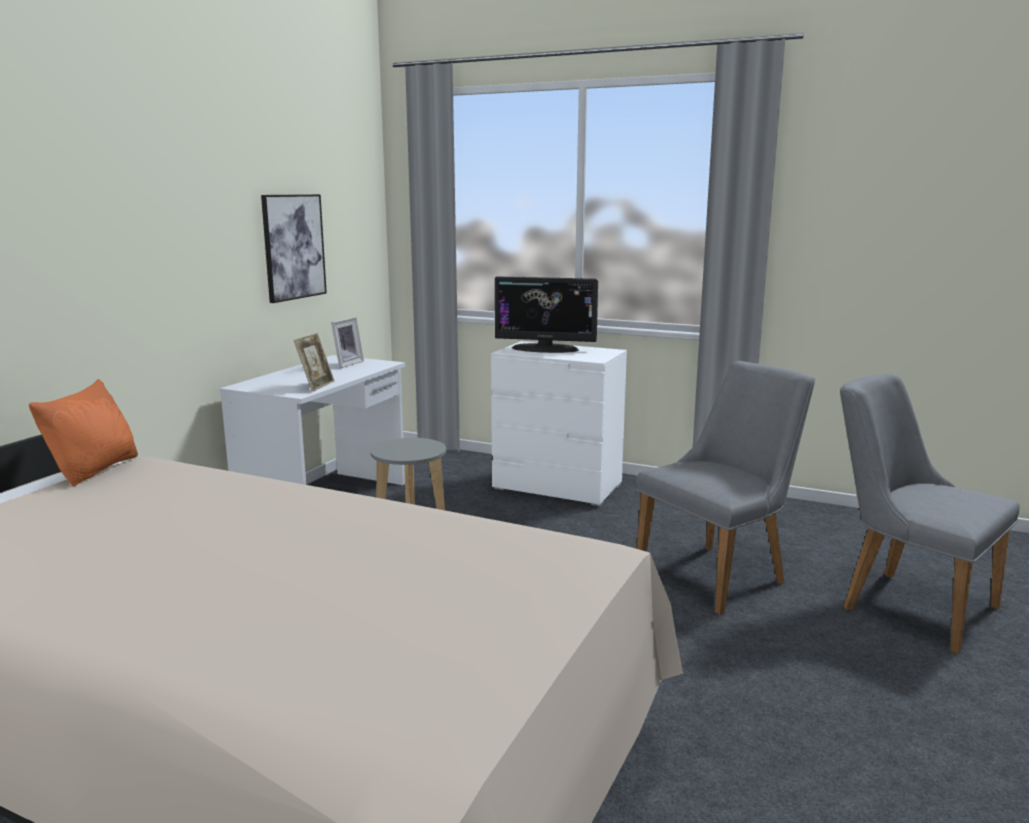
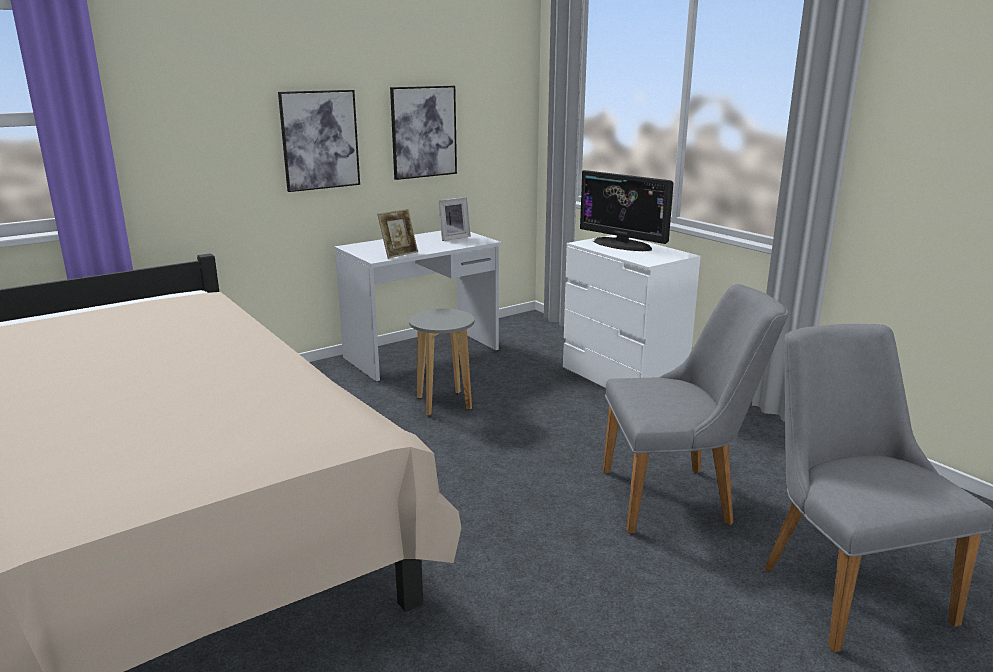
camera: 30 degrees right, 5 degrees up
(94, 470) = (173, 297): orange pillow -> none
(196, 258) = (320, 140): none -> picture

